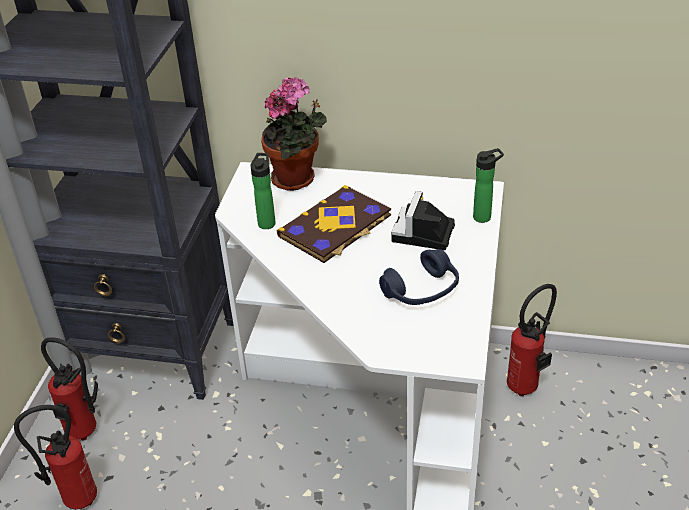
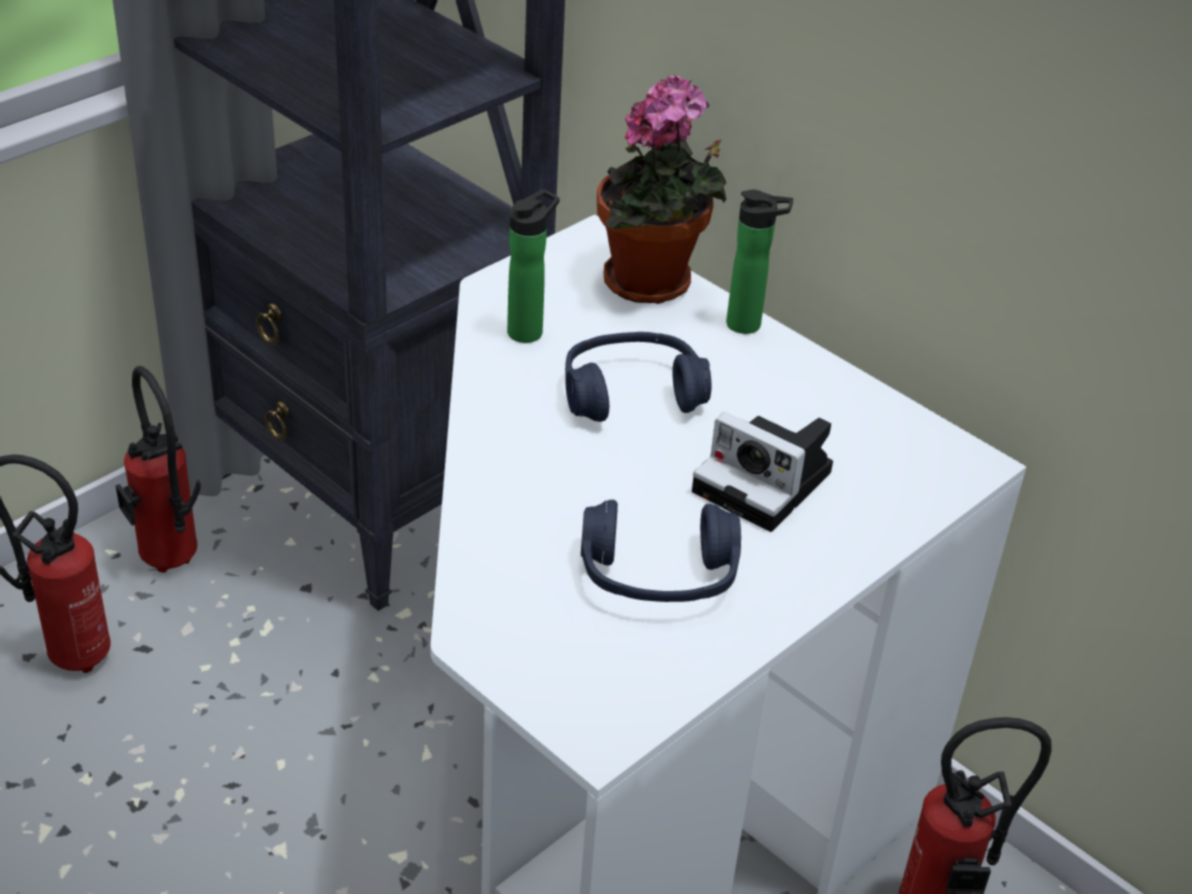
camera: 30 degrees right, 0 degrees up
(336, 226) = (632, 393): book -> blue headphones
(423, 234) = (768, 483): camera -> camera turned 105 degrees counterclockwise
(484, 217) = (916, 510): bottle -> bottle (749, 325)

